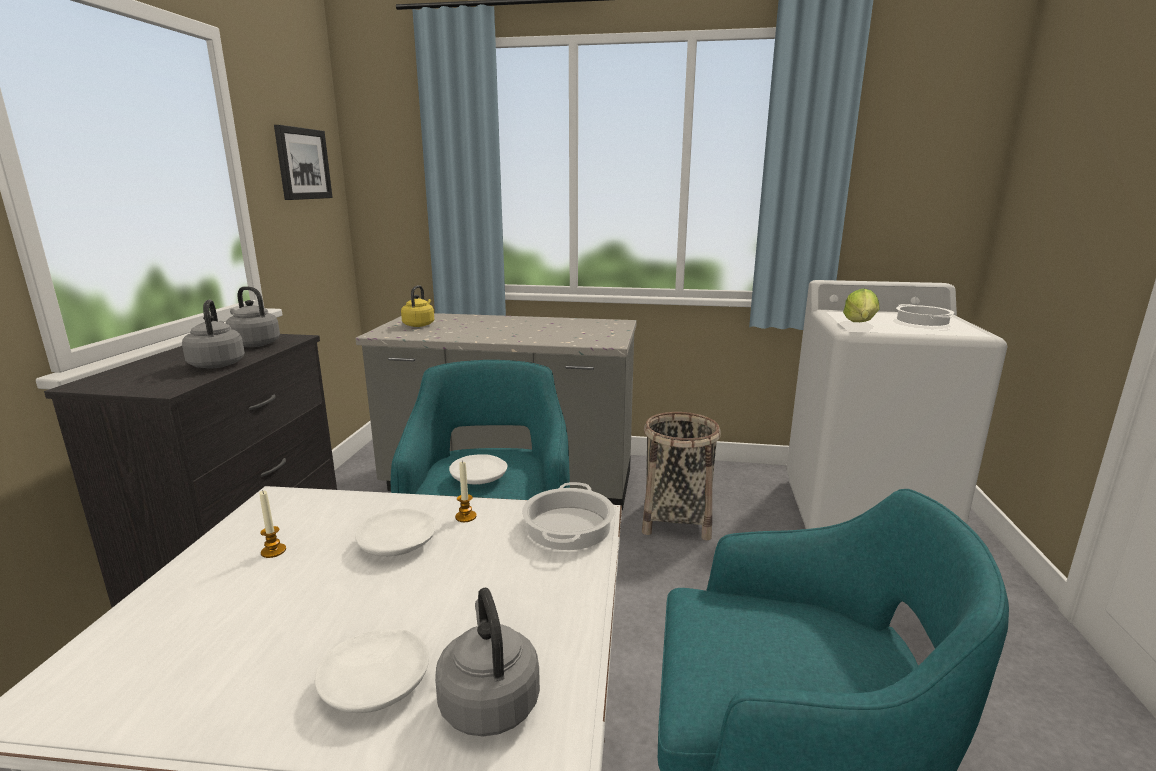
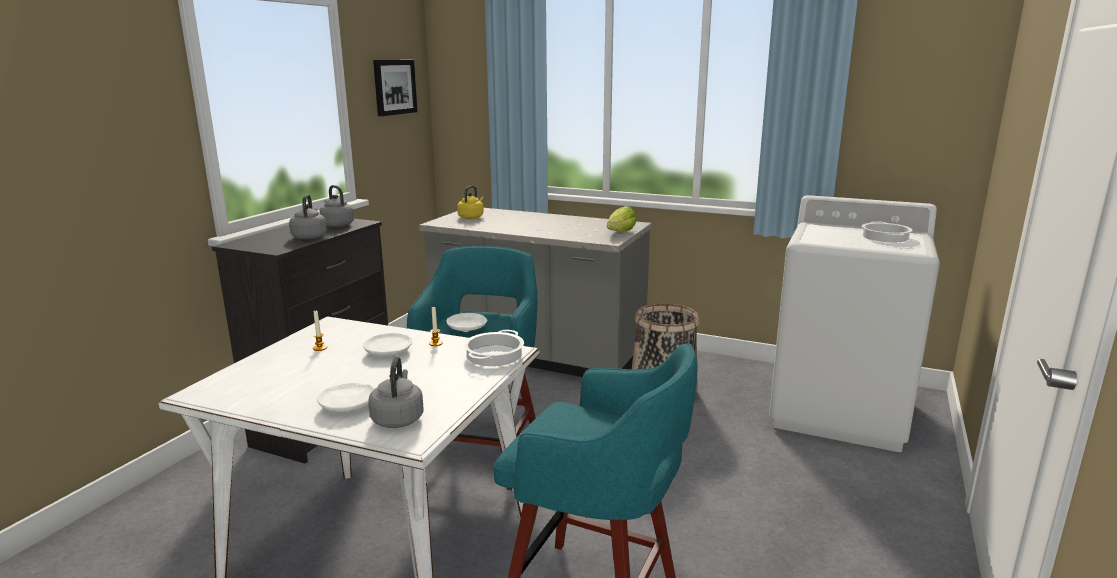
camera: 15 degrees right, 0 degrees up
(859, 325) = (818, 237): lettuce -> lettuce (617, 233)

